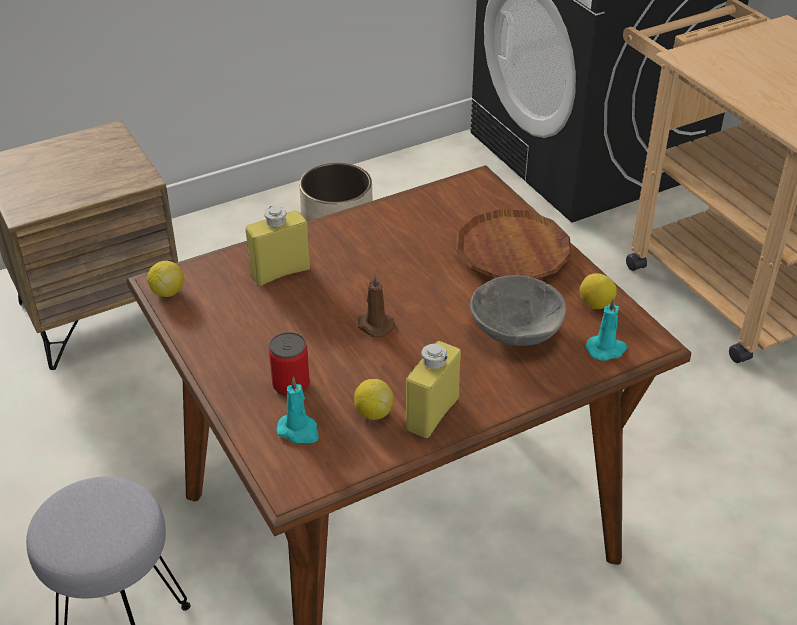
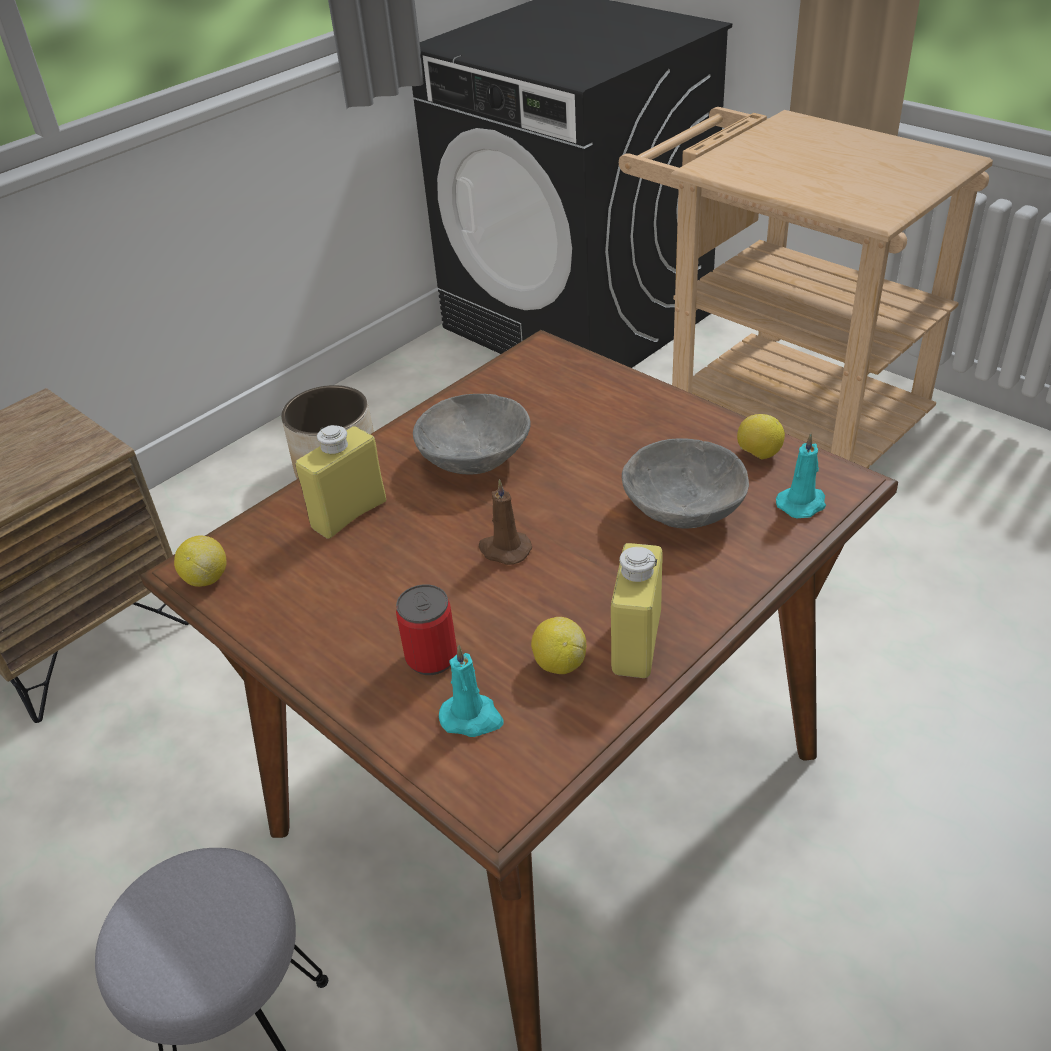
camera: 15 degrees left, 0 degrees up
(387, 255) = (477, 459): none -> grey bowl
(512, 253) = (627, 419): brown plate -> none

